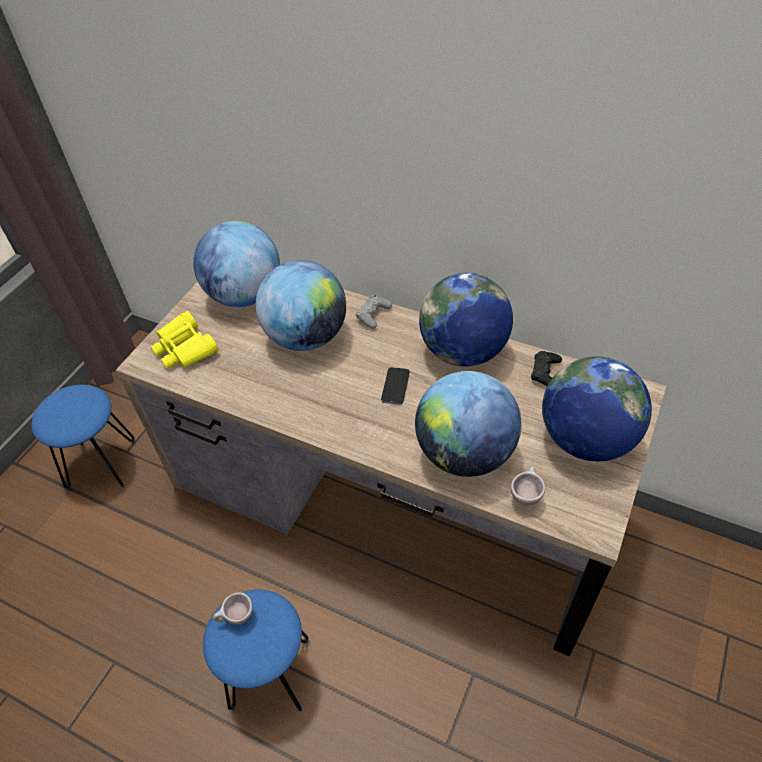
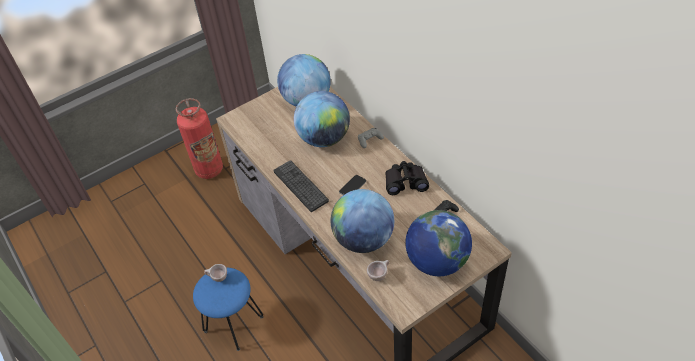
camera: 30 degrees right, 0 degrees up
(102, 463) = (209, 169): blue stool -> fire extinguisher
(185, 348) = (256, 120): yellow binoculars -> none
(318, 416) = (300, 186): none -> keyboard
(463, 351) = (405, 182): globe -> black binoculars

